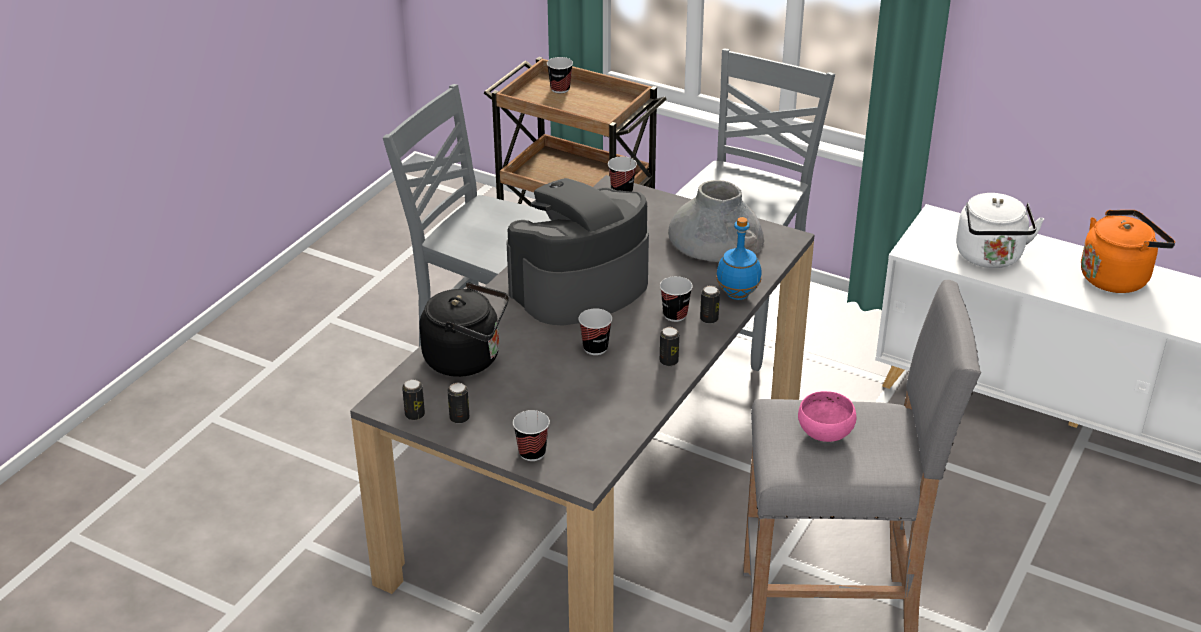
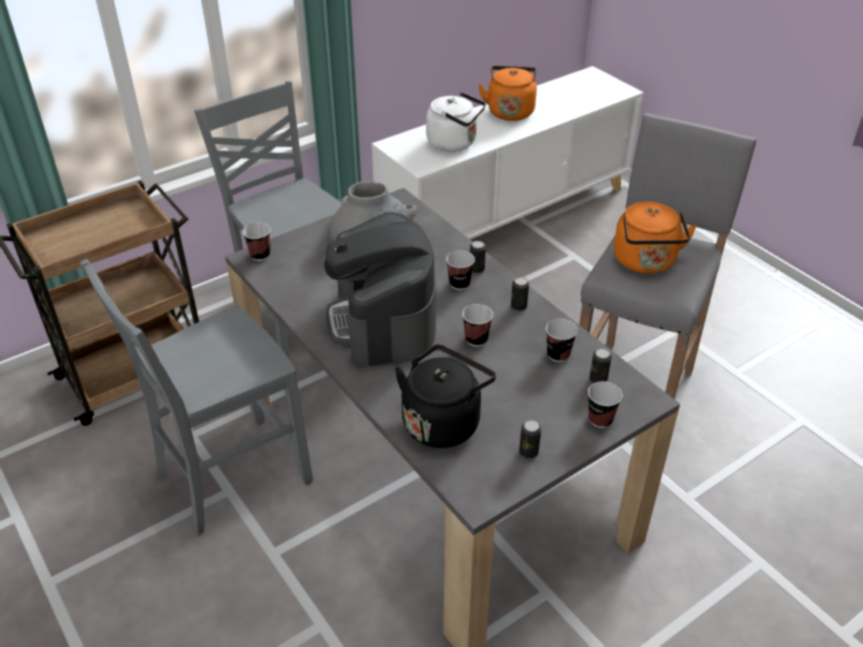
camera: 65 degrees left, 5 degrees up
(415, 415) = (507, 481): can -> can (598, 379)
(560, 89) = (65, 234): cup -> cup (558, 354)
(738, 294) = (455, 245): blue bottle -> none
(824, 432) = (645, 262): pink bowl -> orange kettle

